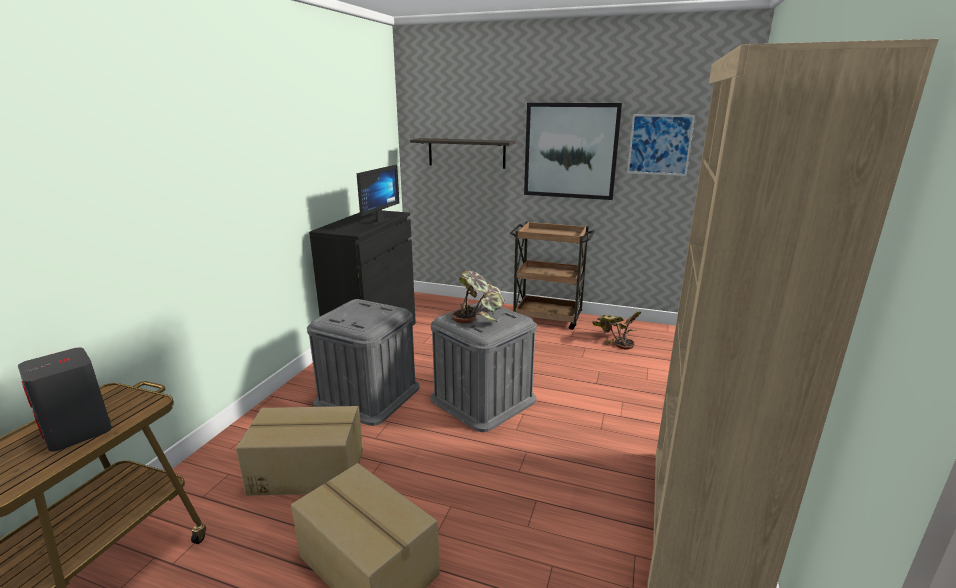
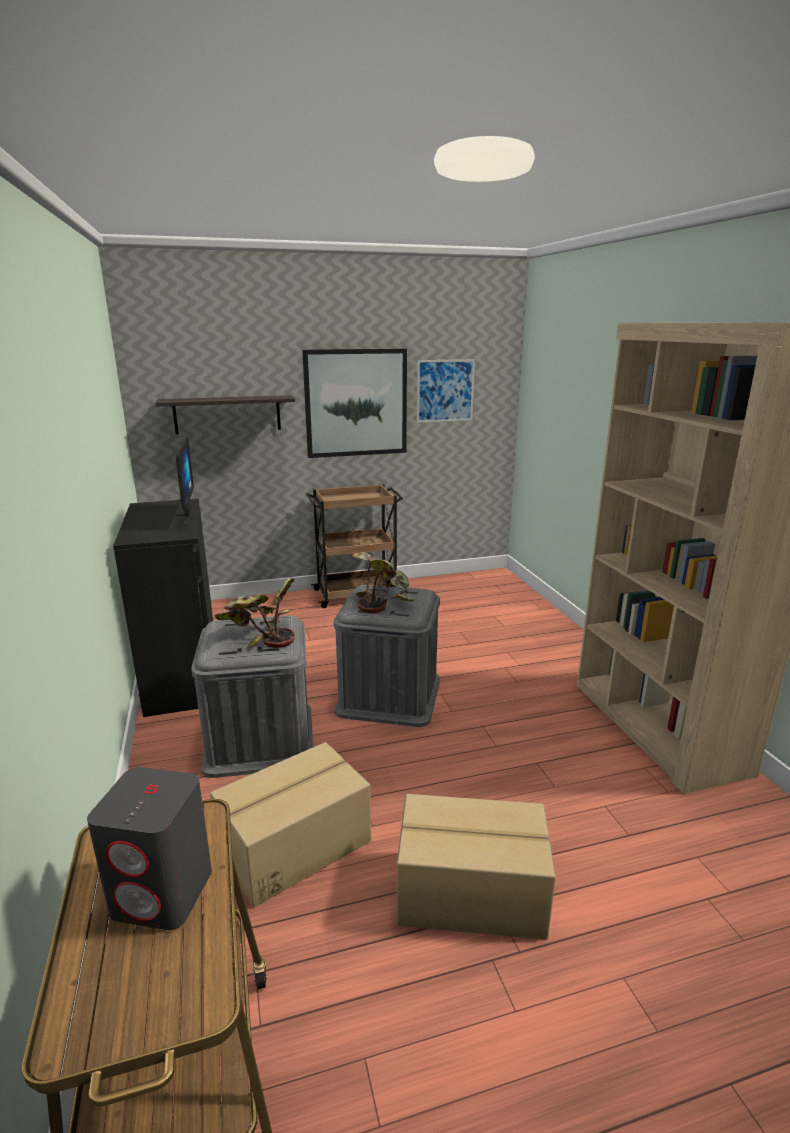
camera: 35 degrees left, 0 degrees up
(614, 340) = (441, 599): potted plant -> potted plant (260, 636)

